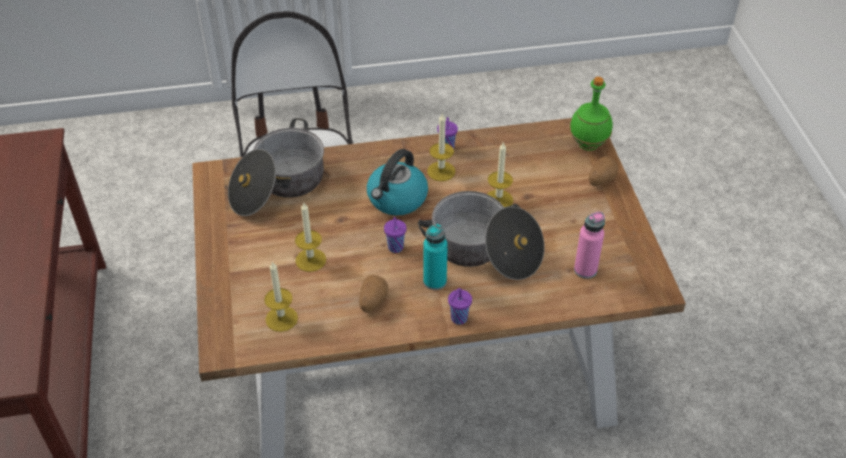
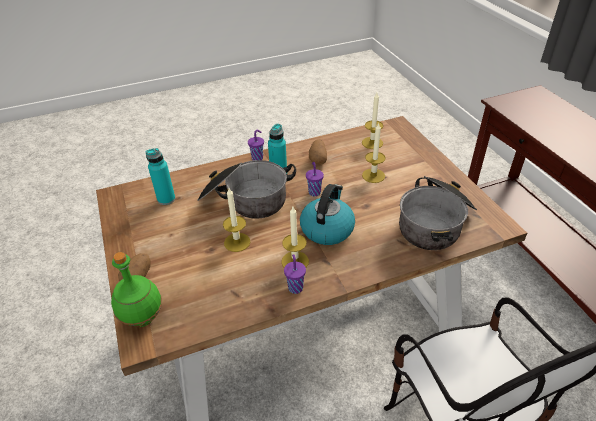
camera: 170 degrees right, 5 degrees down
(585, 270) = (166, 199): pink bottle -> turquoise bottle

